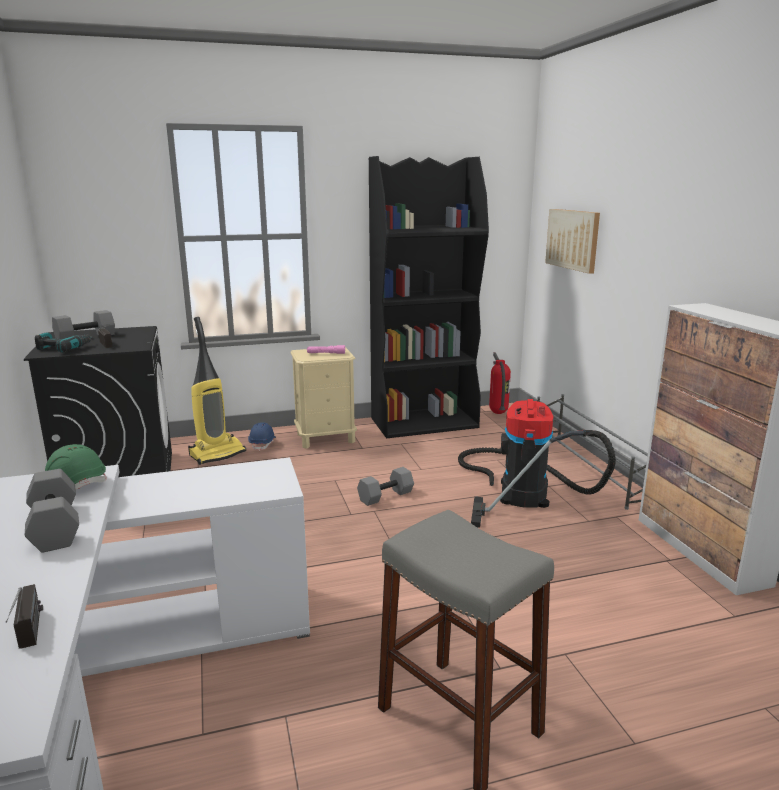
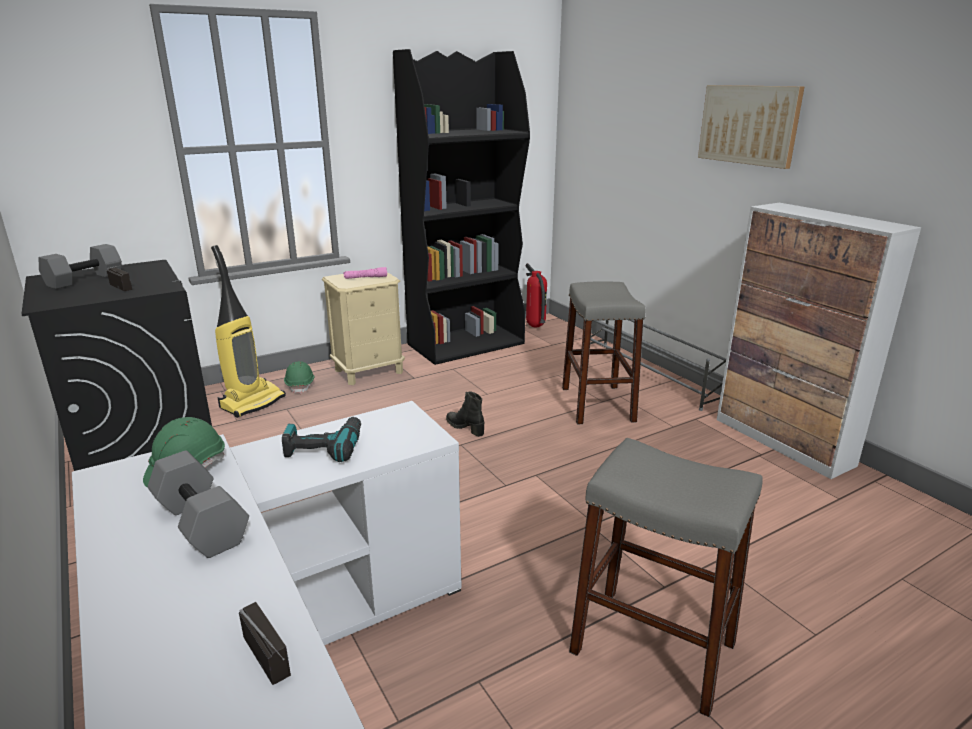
camera: 15 degrees left, 5 degrees up
(64, 348) = (67, 296): power drill -> power drill (324, 447)
(263, 444) = (300, 385): blue hard hat -> green hard hat
(385, 496) = (465, 428): grey dumbbell -> black boot
(522, 491) = (597, 404): vacuum cleaner -> grey stool
(573, 239) = (613, 141): picture -> picture (749, 125)

